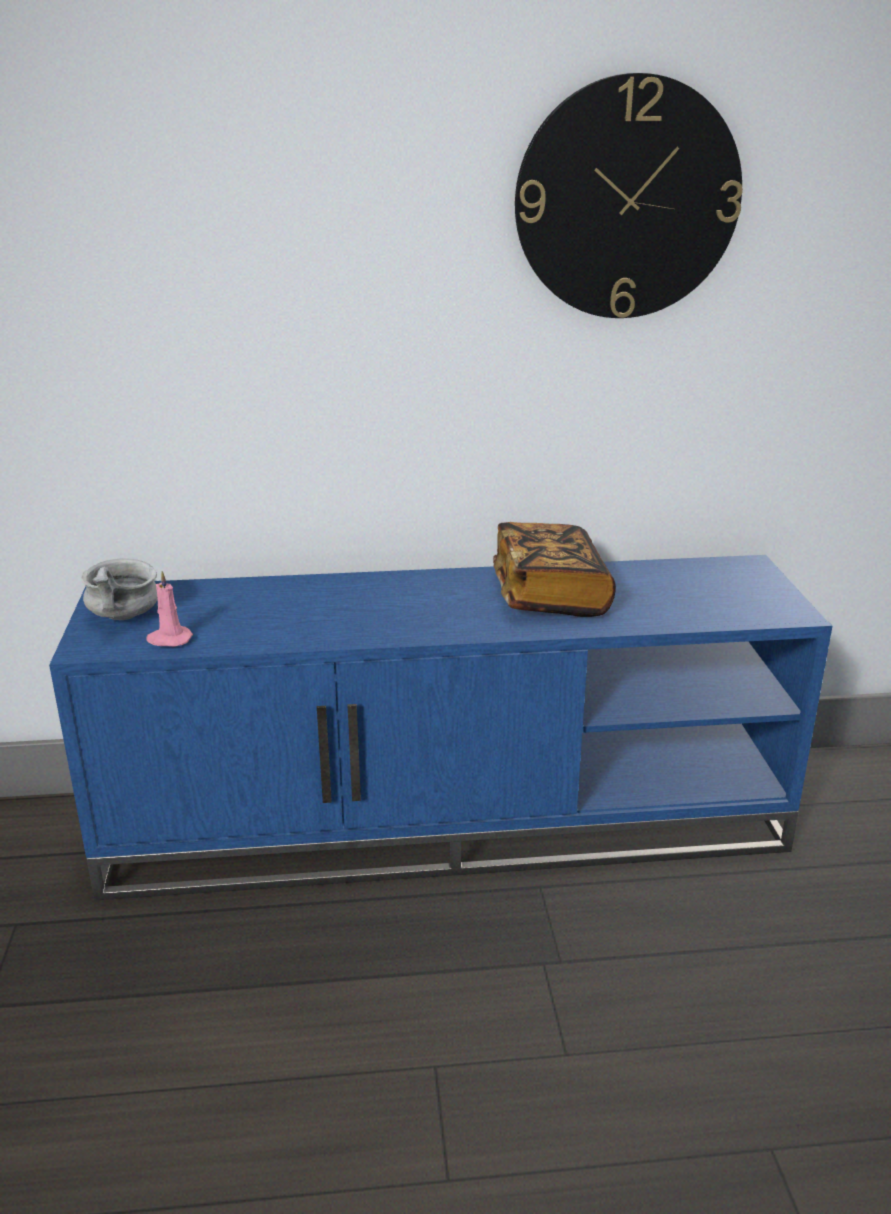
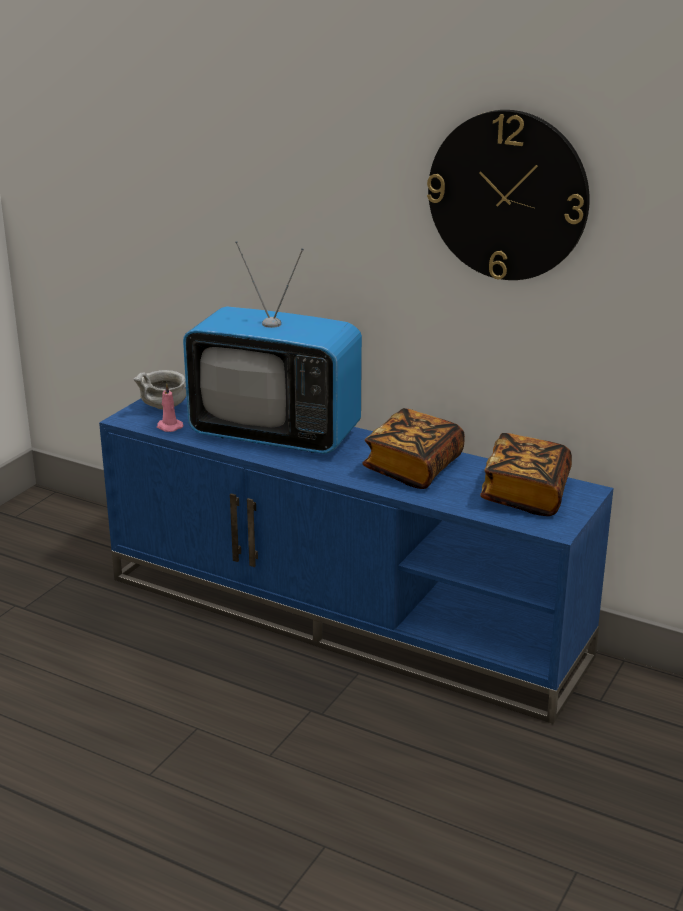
camera: 35 degrees right, 0 degrees up
(331, 607) = (275, 435): none -> television
(704, 587) = (525, 494): none -> book

